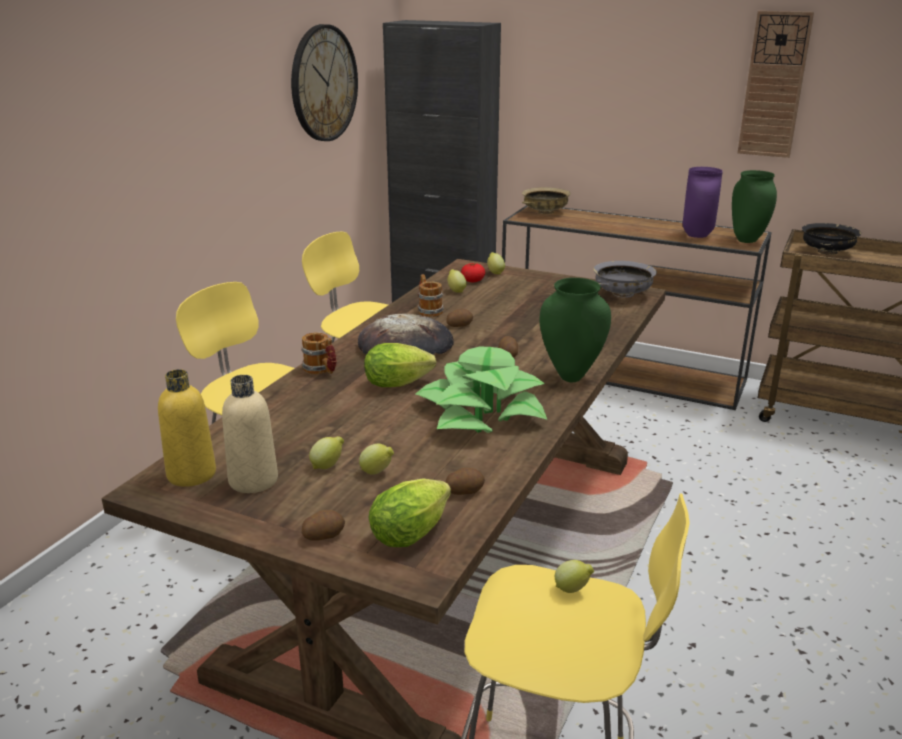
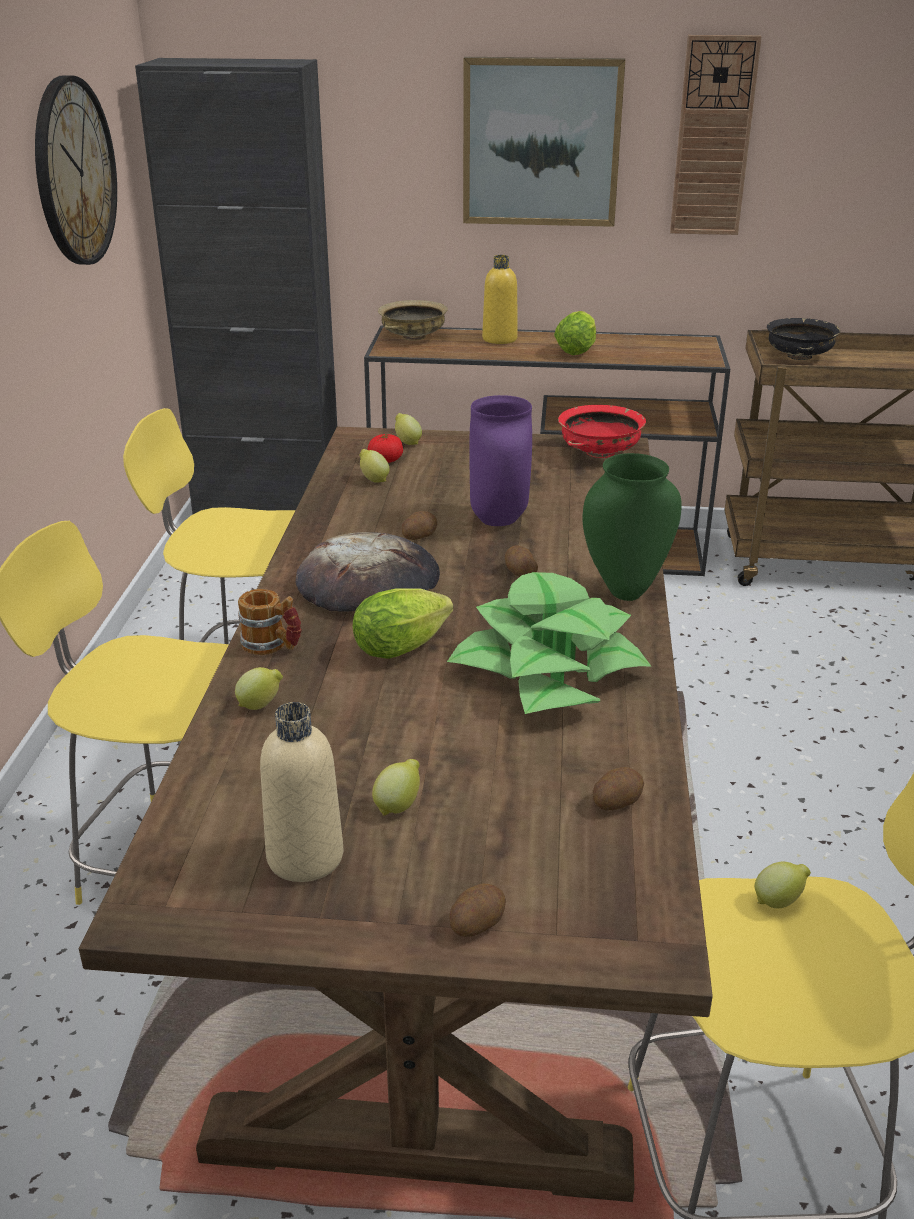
camera: 20 degrees left, 5 degrees up
(191, 474) = (199, 869): yellow bottle -> yellow bottle (499, 339)
(377, 472) = (477, 799): lemon -> lemon (261, 705)
(414, 531) = (596, 883): lettuce -> lettuce (577, 350)
(428, 310) = (357, 519): mug -> none
(622, 294) = (599, 453): grey bowl -> red bowl
(647, 83) = (541, 142): none -> picture
(698, 235) = (637, 351): purple vase -> purple vase (500, 520)
(748, 240) = (702, 351): green vase -> none

